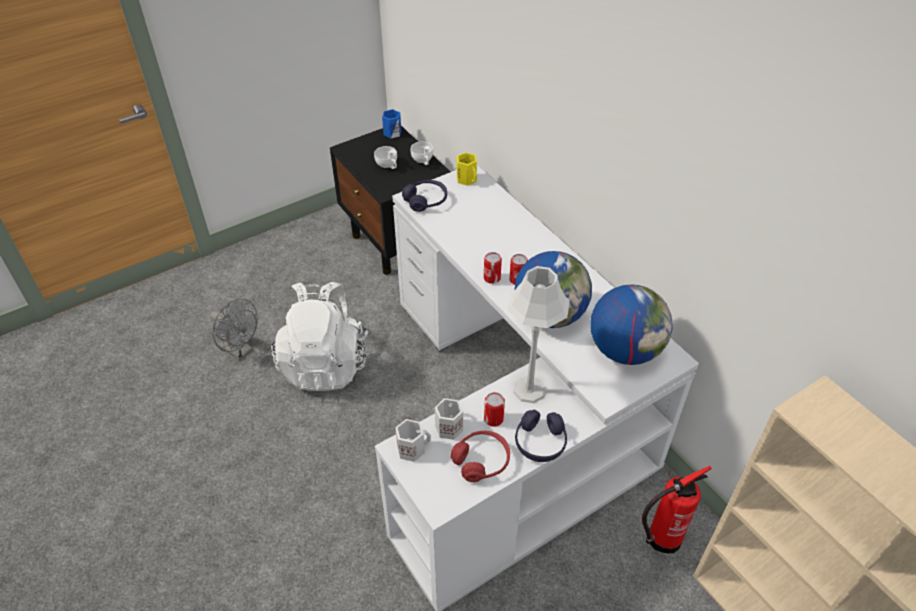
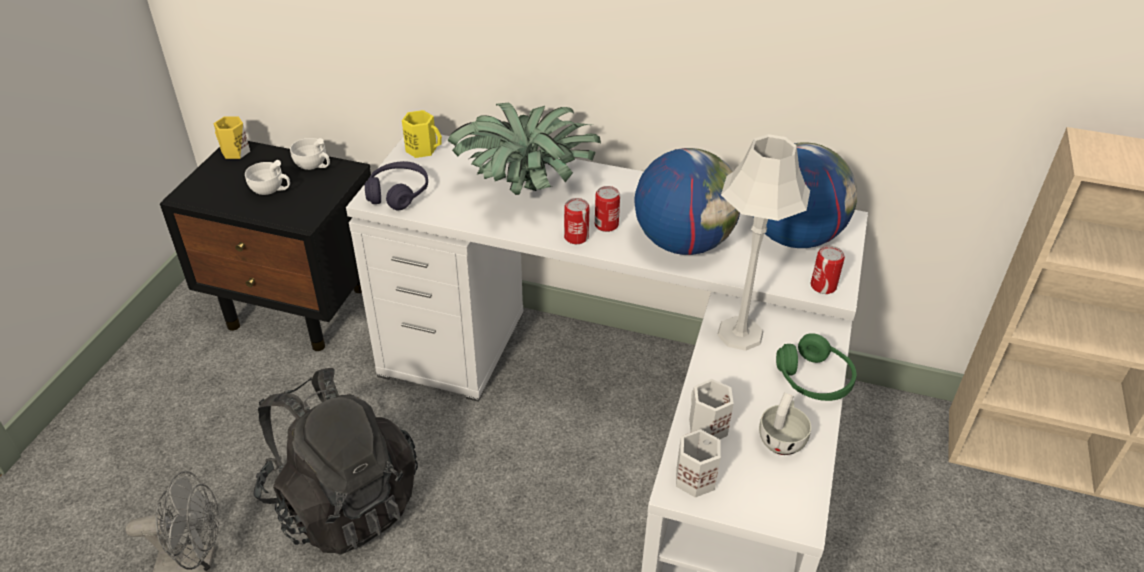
camera: 40 degrees left, 5 degrees down
(325, 363) = (342, 501): white backpack -> black backpack
(391, 132) = (234, 151): blue mug -> yellow mug
(481, 461) = (782, 438): red headphones -> white cup
(493, 419) = (741, 386): can -> can (823, 286)
(497, 233) = (526, 189): none -> potted plant
(540, 442) = (814, 379): purple headphones -> green headphones
(660, 539) = (889, 447): fire extinguisher -> none

